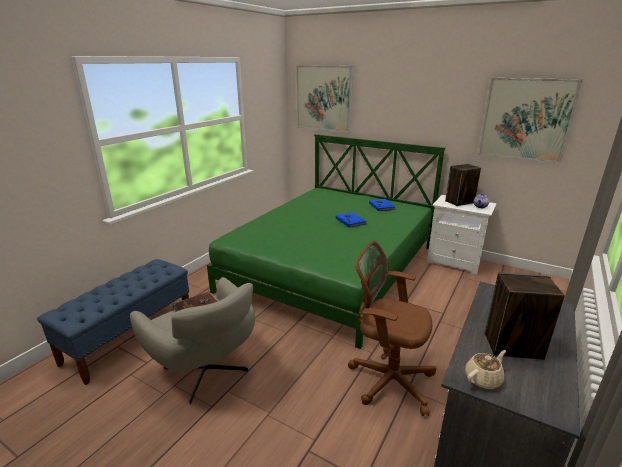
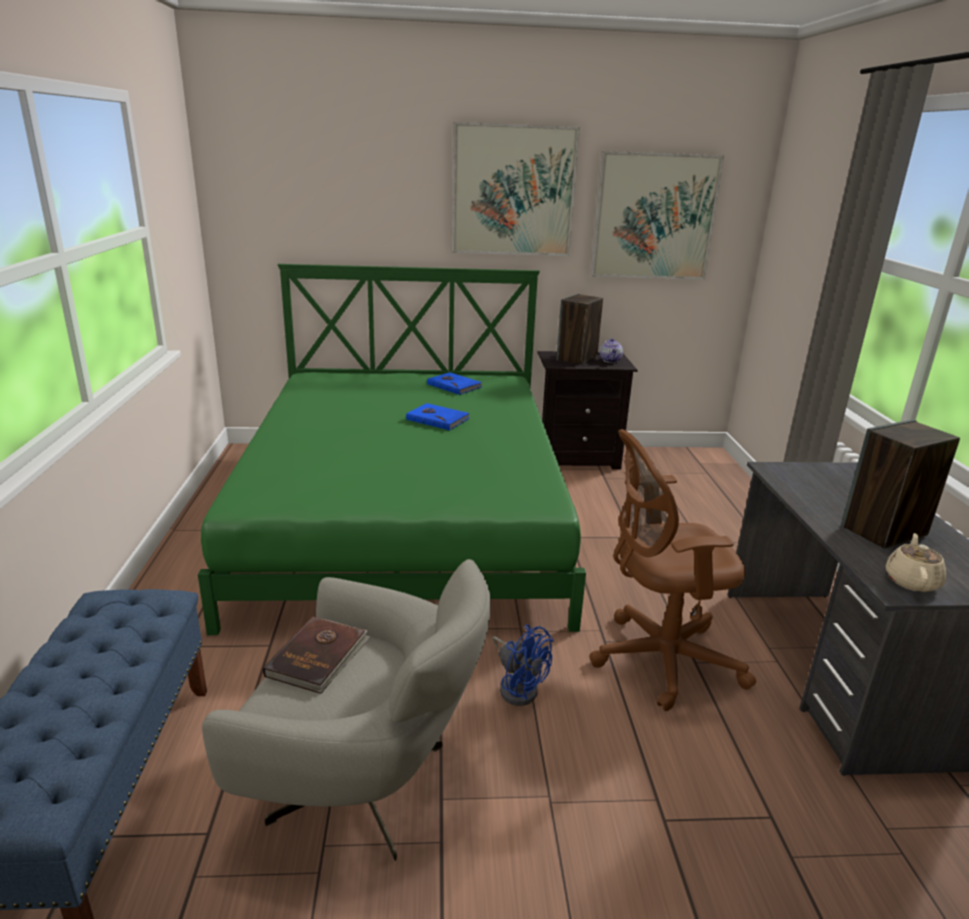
camera: 35 degrees left, 0 degrees up
(304, 361) = (518, 686): none -> blue fan
(324, 98) = (292, 189): picture -> picture (513, 191)
(455, 261) = (577, 458): white nightstand -> black nightstand

